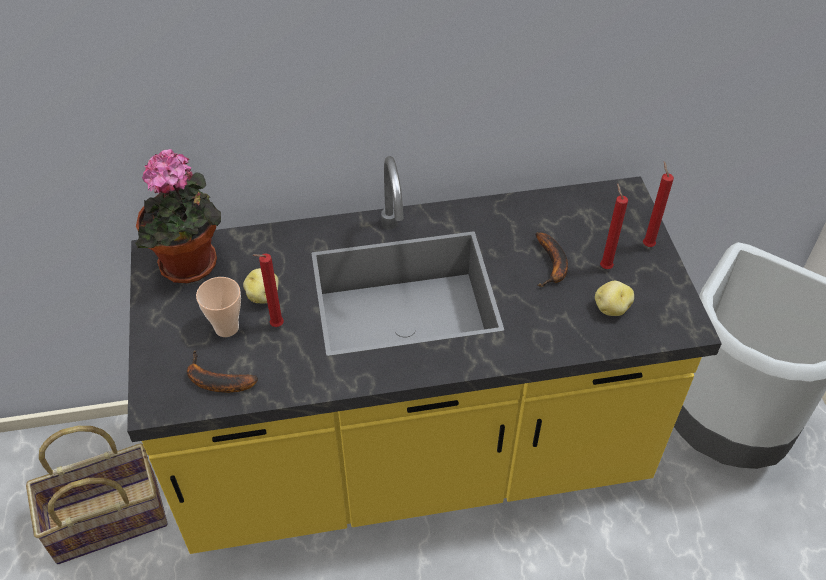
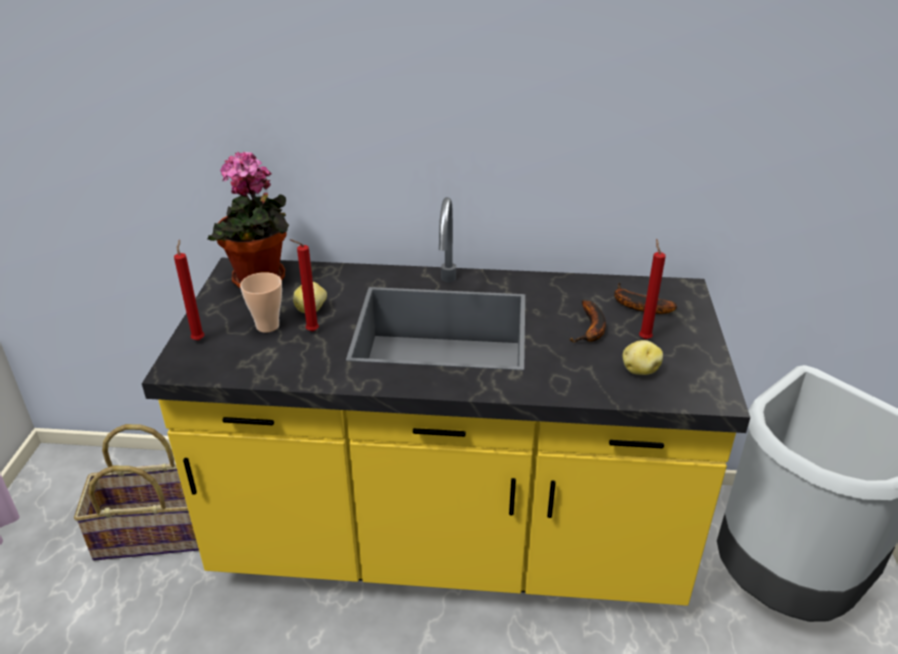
camera: 15 degrees right, 15 degrees down
(215, 381) = (237, 361): banana -> banana (637, 305)
(647, 244) = (694, 328): red candle -> red candle (199, 339)

